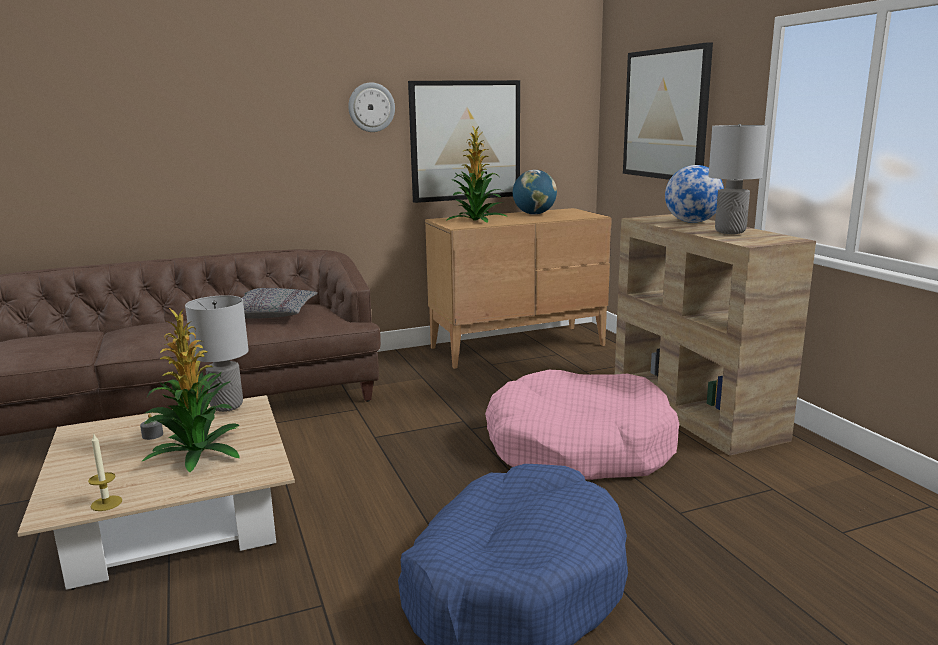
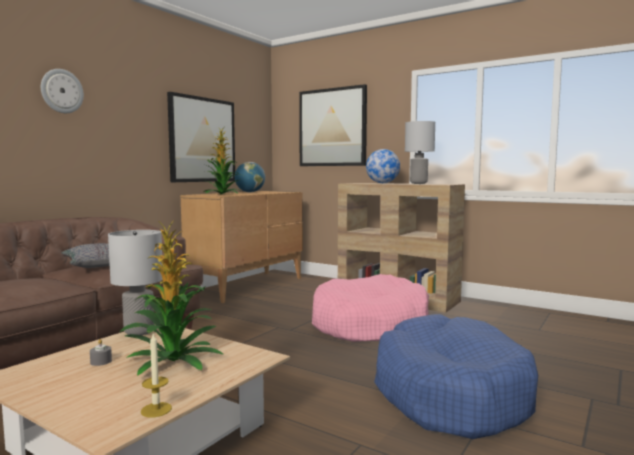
camera: 35 degrees left, 10 degrees down
(371, 107) = (143, 107): wall clock -> wall clock (61, 91)

